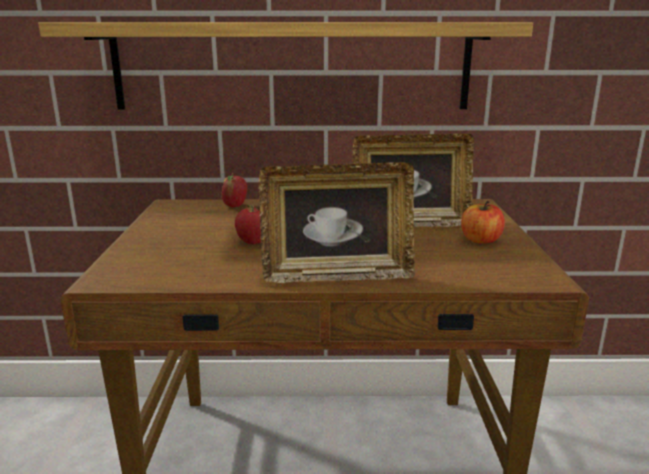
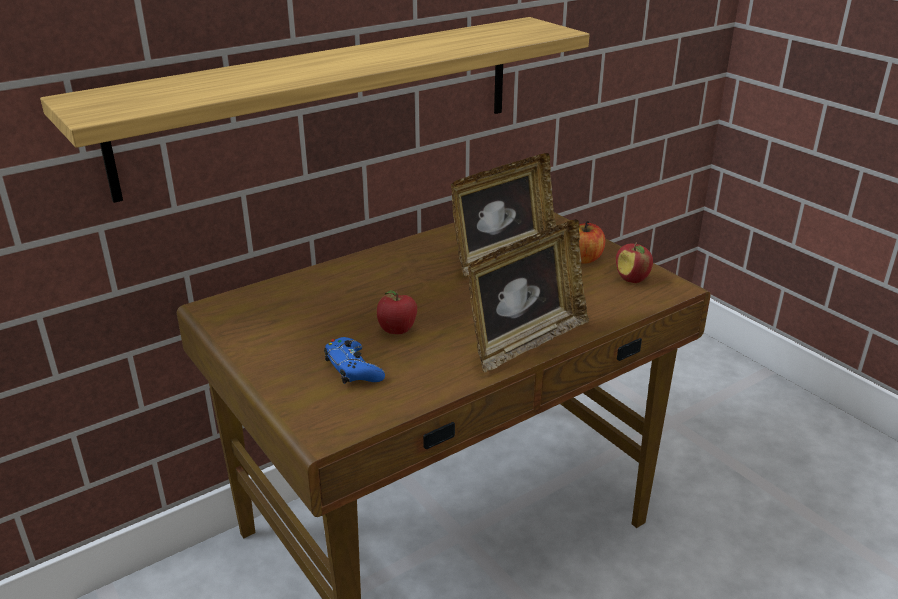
camera: 35 degrees left, 10 degrees up
(186, 253) = (353, 369): none -> blue game controller
(235, 205) = (296, 285): apple -> apple (632, 279)

